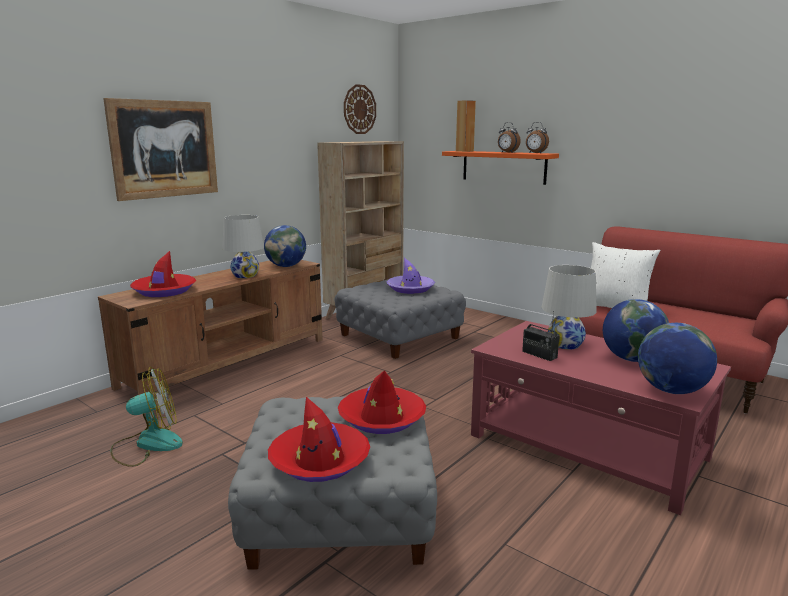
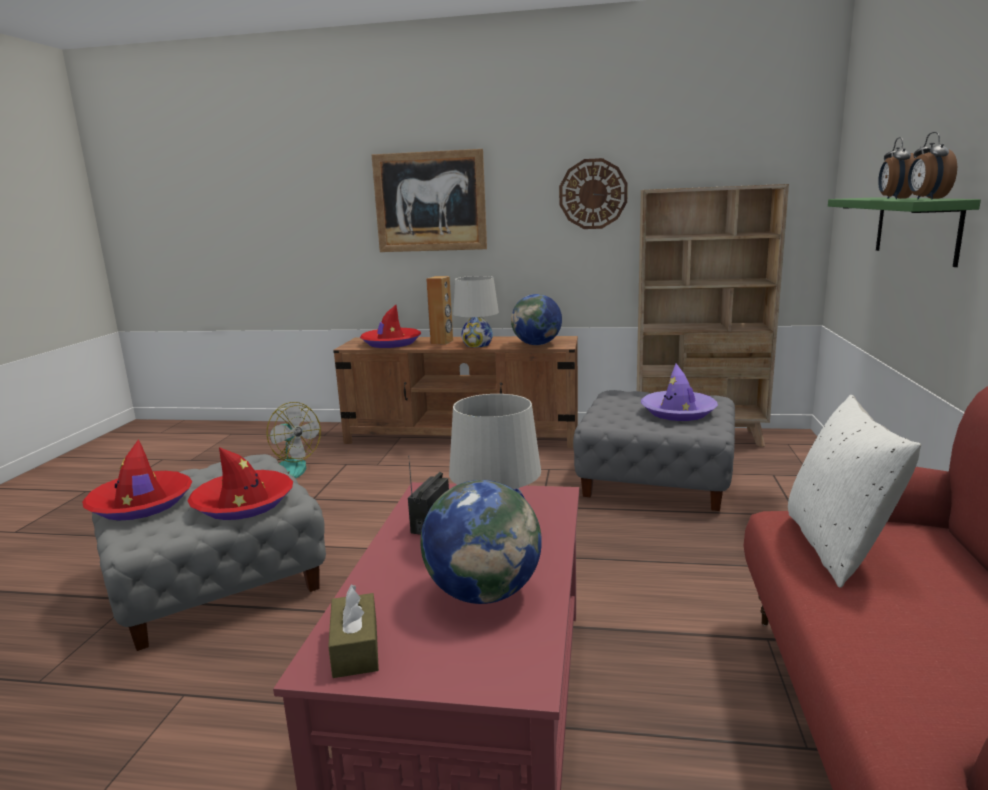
camera: 60 degrees right, 0 degrees up
(359, 109) = (740, 137): wall clock -> wall clock (593, 194)
(464, 151) = (861, 198): brown speaker -> brown speaker (442, 342)
(503, 167) = (916, 228): orange shelf -> green shelf
(671, 390) = (355, 648): globe -> brown tissue box

